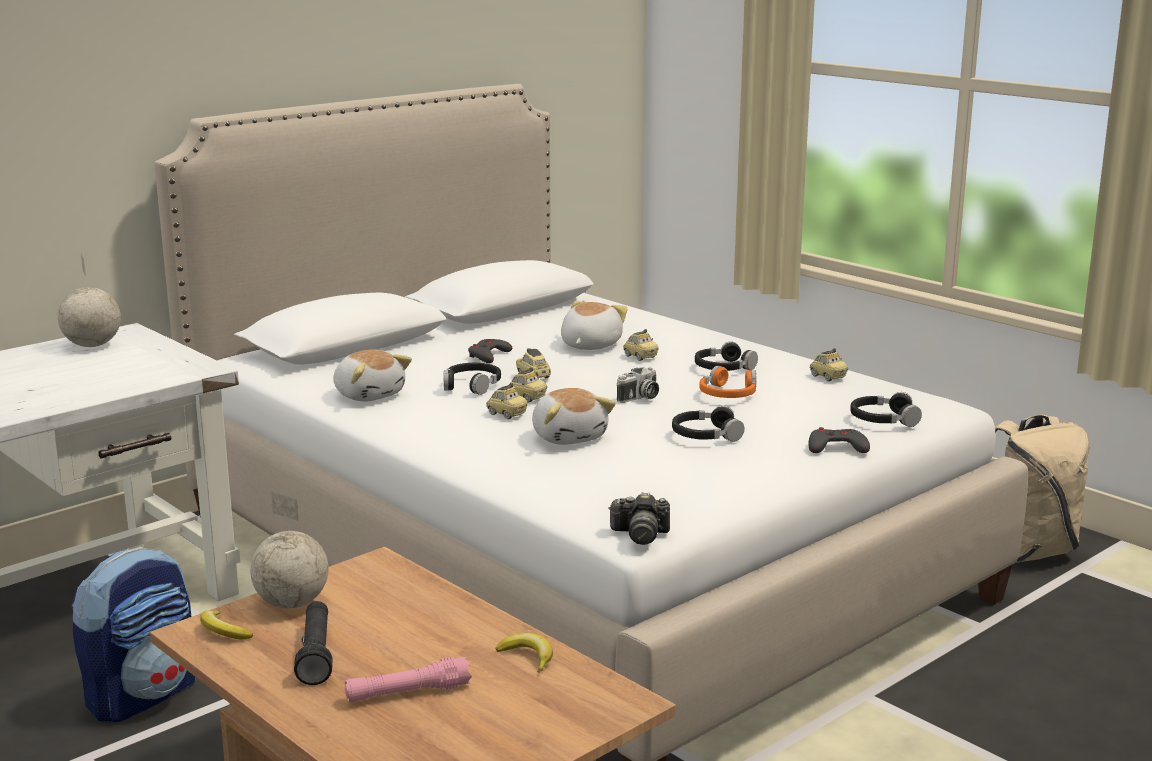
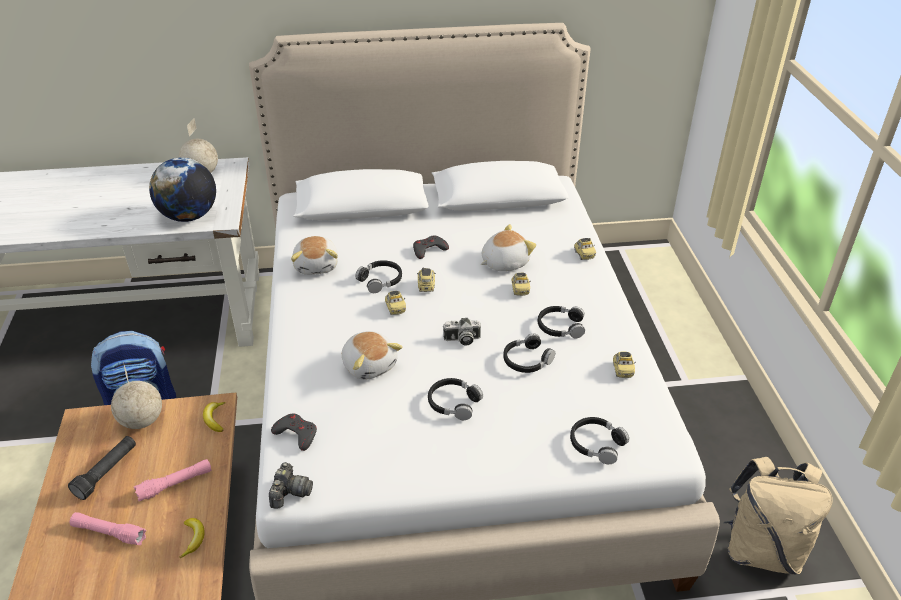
camera: 35 degrees right, 20 degrees up
(144, 376) = (189, 216): none -> globe
(223, 631) = (91, 427): banana -> banana (215, 419)
(430, 631) = (175, 484): none -> pink flashlight
(506, 414) = (364, 322): toy car -> toy car (584, 255)
(569, 437) = (370, 365): plush toy -> plush toy turned 45 degrees counterclockwise
(640, 534) = (290, 493): camera -> camera turned 120 degrees counterclockwise
(728, 394) = (527, 360): orange headphones -> black headphones
(836, 447) = (523, 461): grey game controller -> grey game controller (296, 434)

